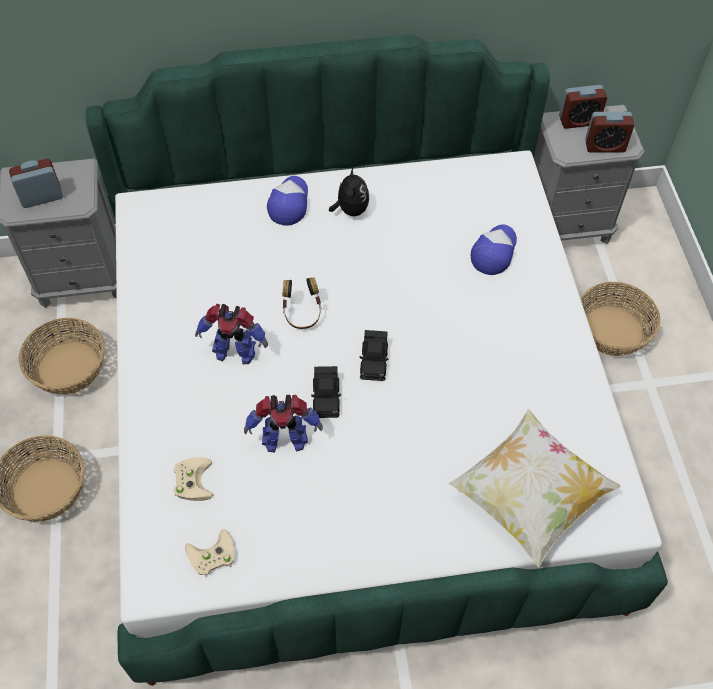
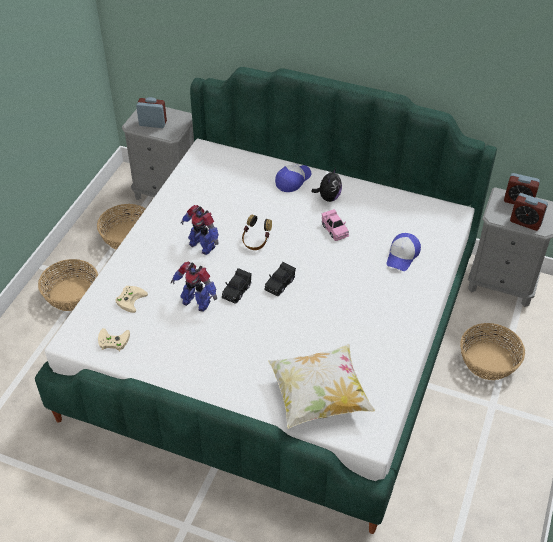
camera: 30 degrees right, 10 degrees down
(389, 252) = (334, 230): none -> pink toy car
(494, 252) = (402, 255): cap -> cap turned 150 degrees clockwise

